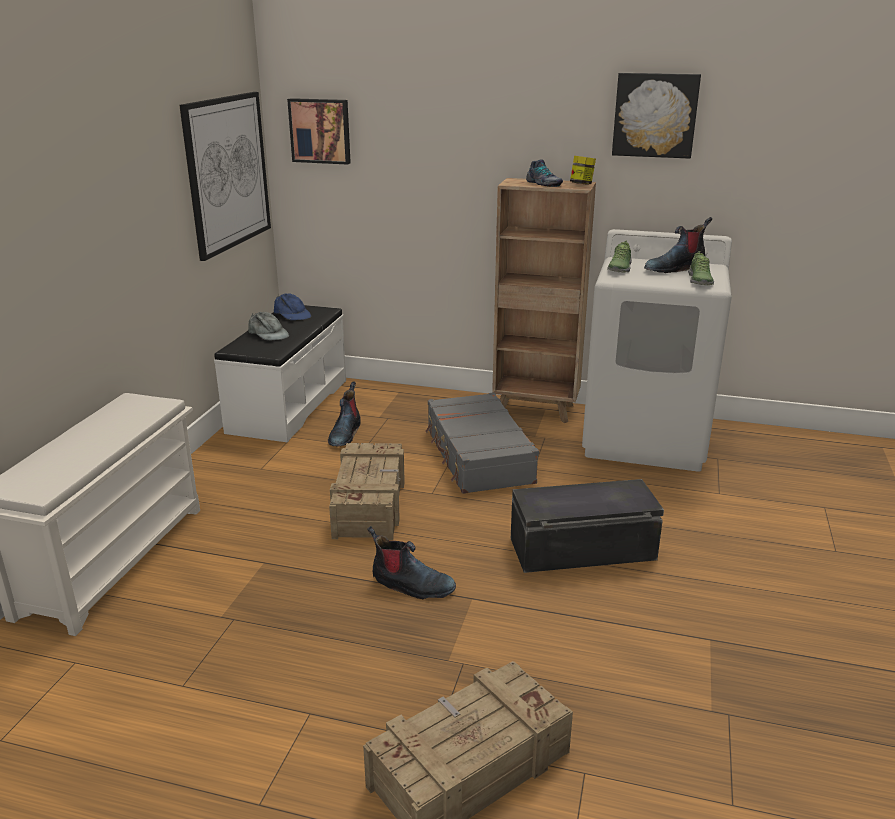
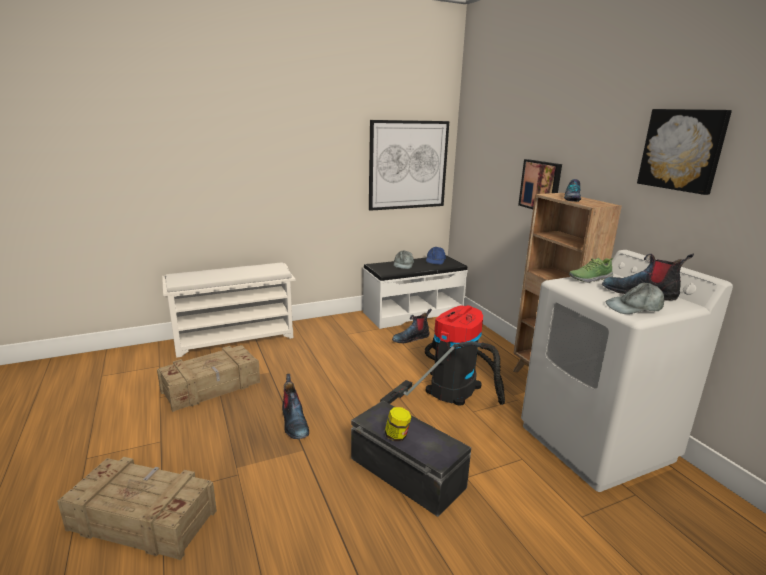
camera: 50 degrees right, 5 degrees down
(320, 131) = (477, 148): picture -> picture (541, 185)
(370, 504) = (355, 375): crate -> crate (212, 387)
(478, 456) = (454, 386): grey suitcase -> vacuum cleaner
(581, 184) = (600, 204): jar -> jar (397, 436)
(699, 280) = (634, 307): shoe -> grey cap

